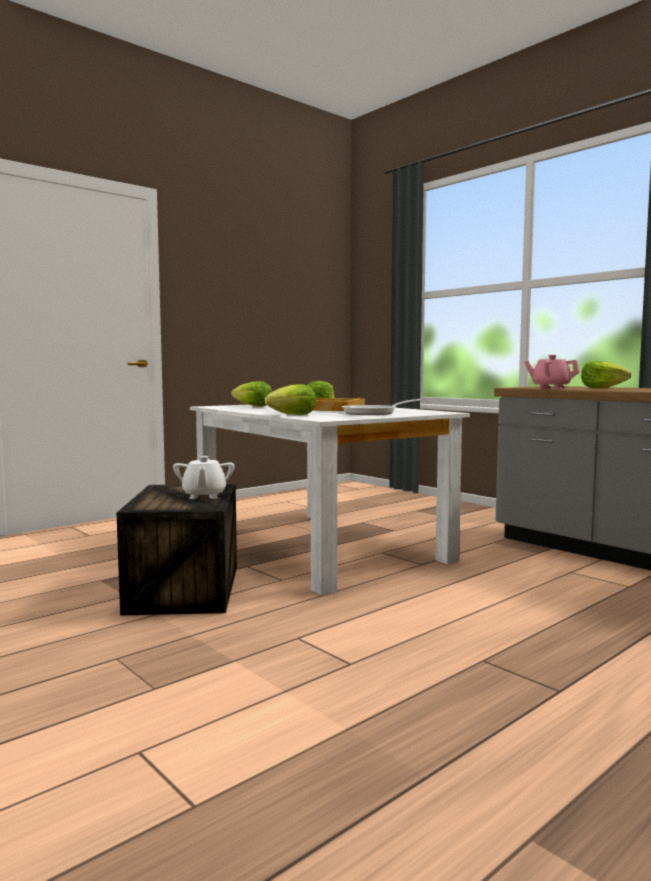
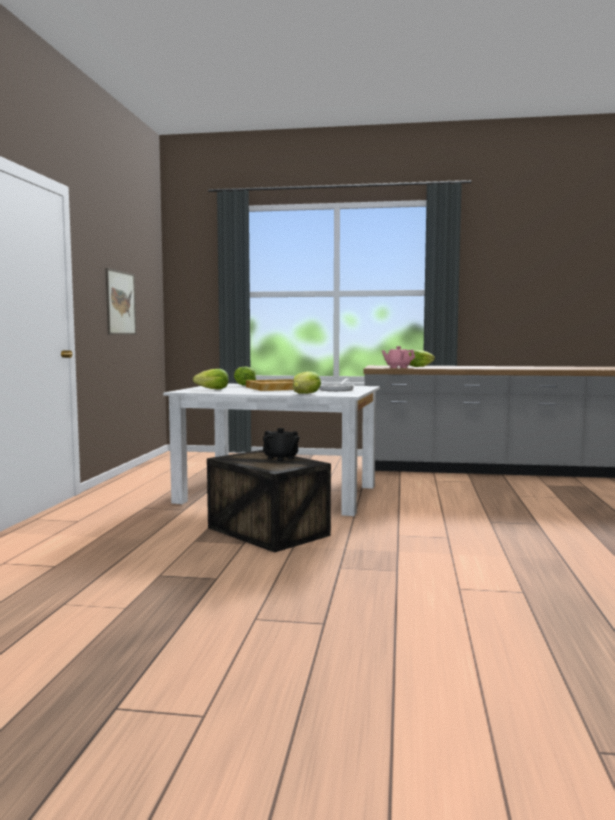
camera: 40 degrees left, 0 degrees up
(204, 496) = (280, 458): white teapot -> black teapot
(255, 311) = (120, 303): none -> picture

